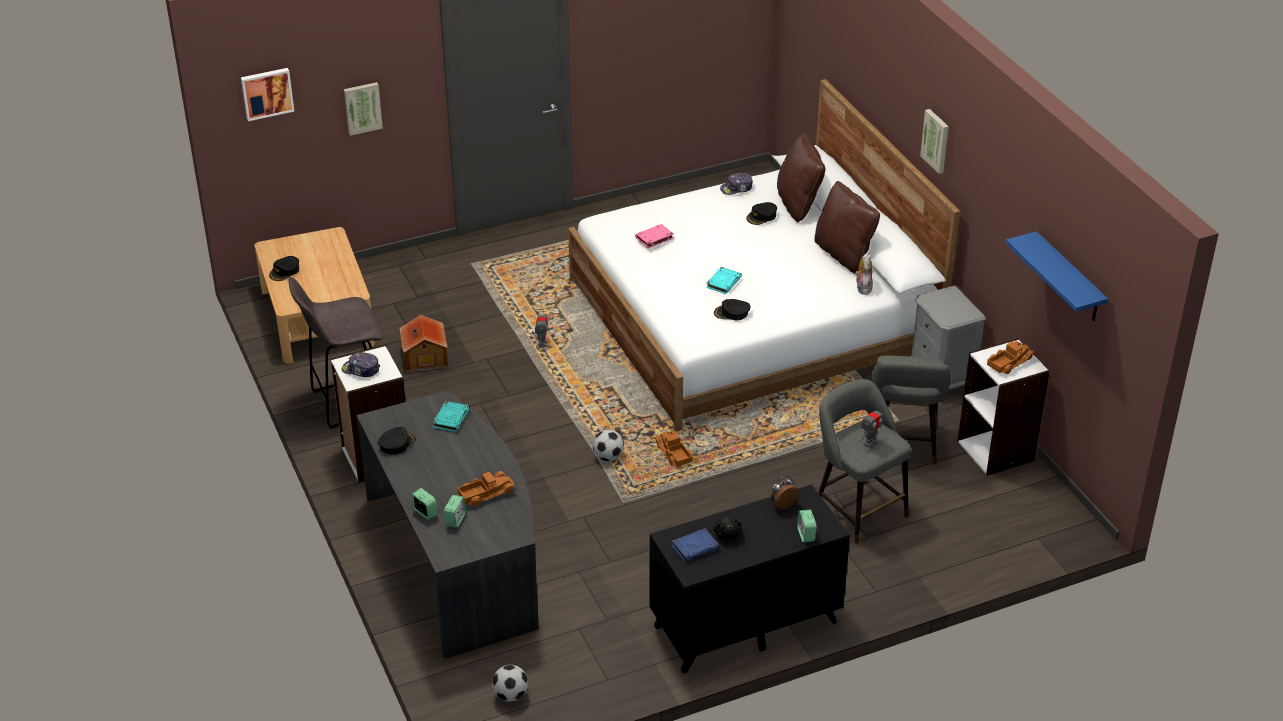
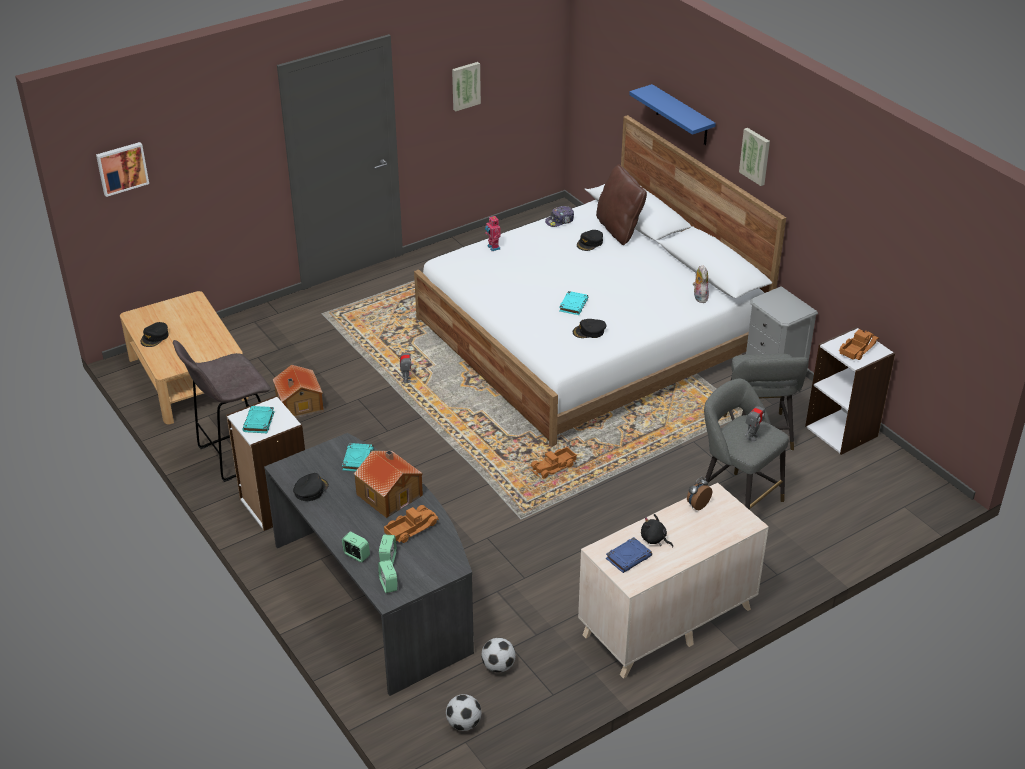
camera: 10 degrees left, 0 degrees up
(361, 370) = (259, 422): cap -> turquoise book
(362, 107) = (211, 176): picture -> picture (465, 85)
(474, 456) = (389, 494): none -> toy house
(608, 457) = (495, 478): football -> football (498, 666)
(654, 238) = (499, 272): pink book -> none
(655, 211) = (493, 247): none -> toy robot
(673, 453) = (554, 467): toy truck -> toy truck turned 90 degrees counterclockwise
(727, 533) = (654, 539): black plush toy -> black plush toy turned 150 degrees clockwise
(744, 624) = (666, 622): black dresser -> beige dresser
(806, 534) = (728, 531): alarm clock -> alarm clock (388, 584)
(844, 255) = (673, 269): brown pillow -> none
(1069, 279) = (914, 266): blue shelf -> blue shelf (682, 116)

